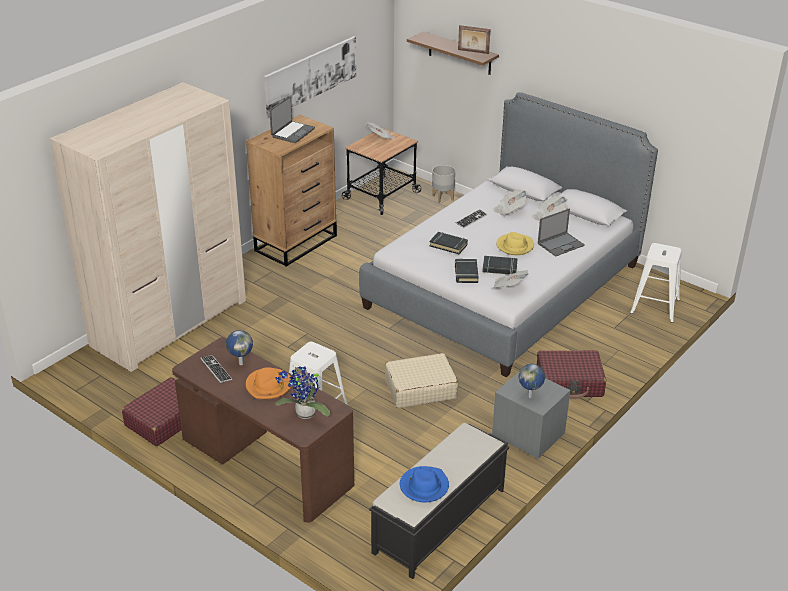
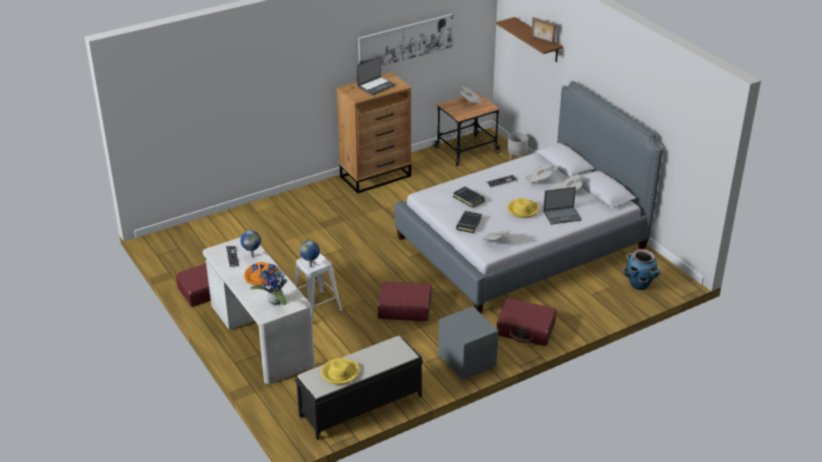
camera: 20 degrees right, 0 degrees up
(170, 323) = (247, 220): beige wardrobe -> none
(266, 463) = (260, 336): brown desk -> white desk
(420, 389) = (404, 308): beige suitcase -> red suitcase
(424, 486) = (340, 373): blue hat -> yellow hat
(499, 268) = (498, 225): black book -> none
(530, 396) = (463, 328): globe -> globe (311, 266)
(655, 307) = (639, 285): white stool -> planter

